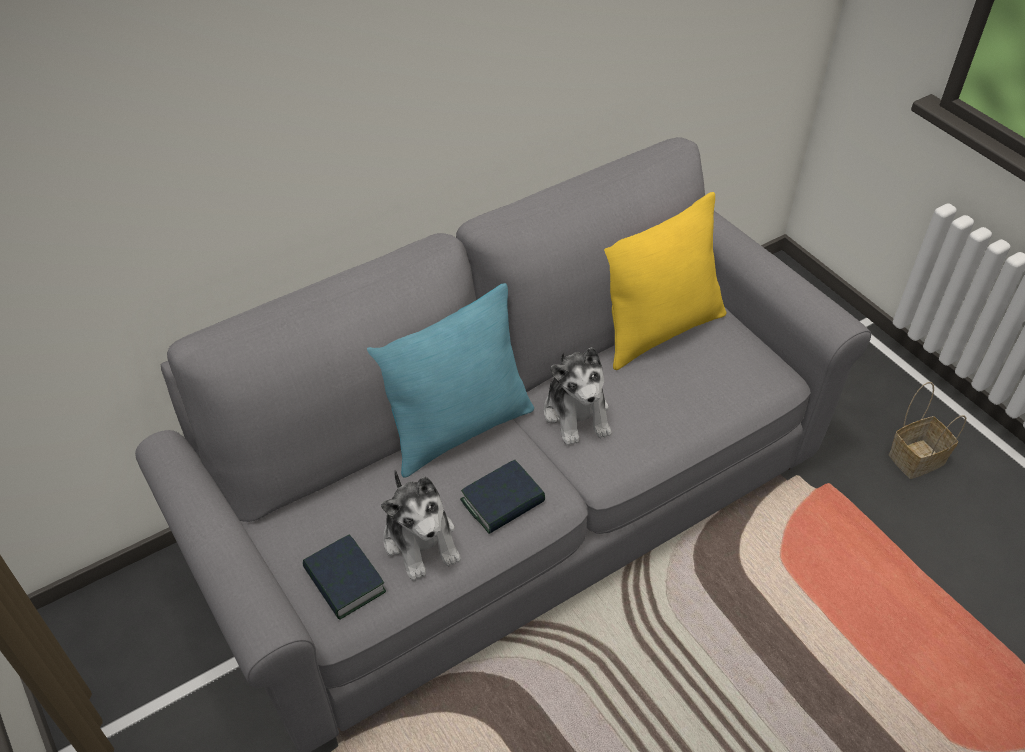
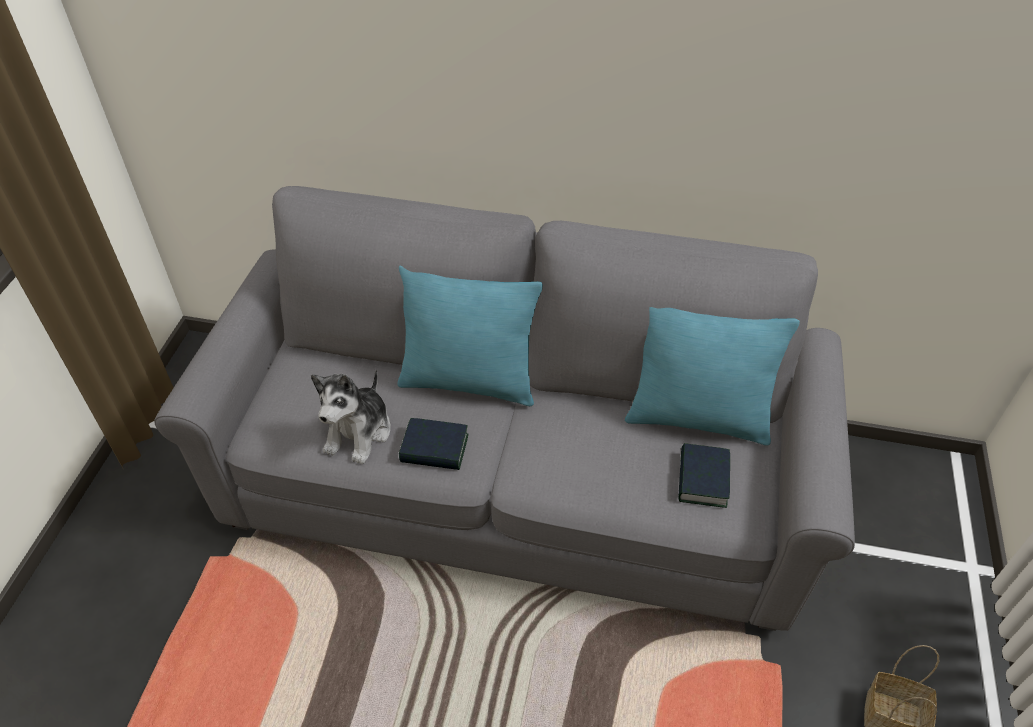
camera: 45 degrees right, 0 degrees up
(344, 581) = (290, 421): book -> book (702, 479)
(577, 414) = (559, 431): plush toy -> none
(659, 330) = (697, 418): yellow pillow -> turquoise pillow

